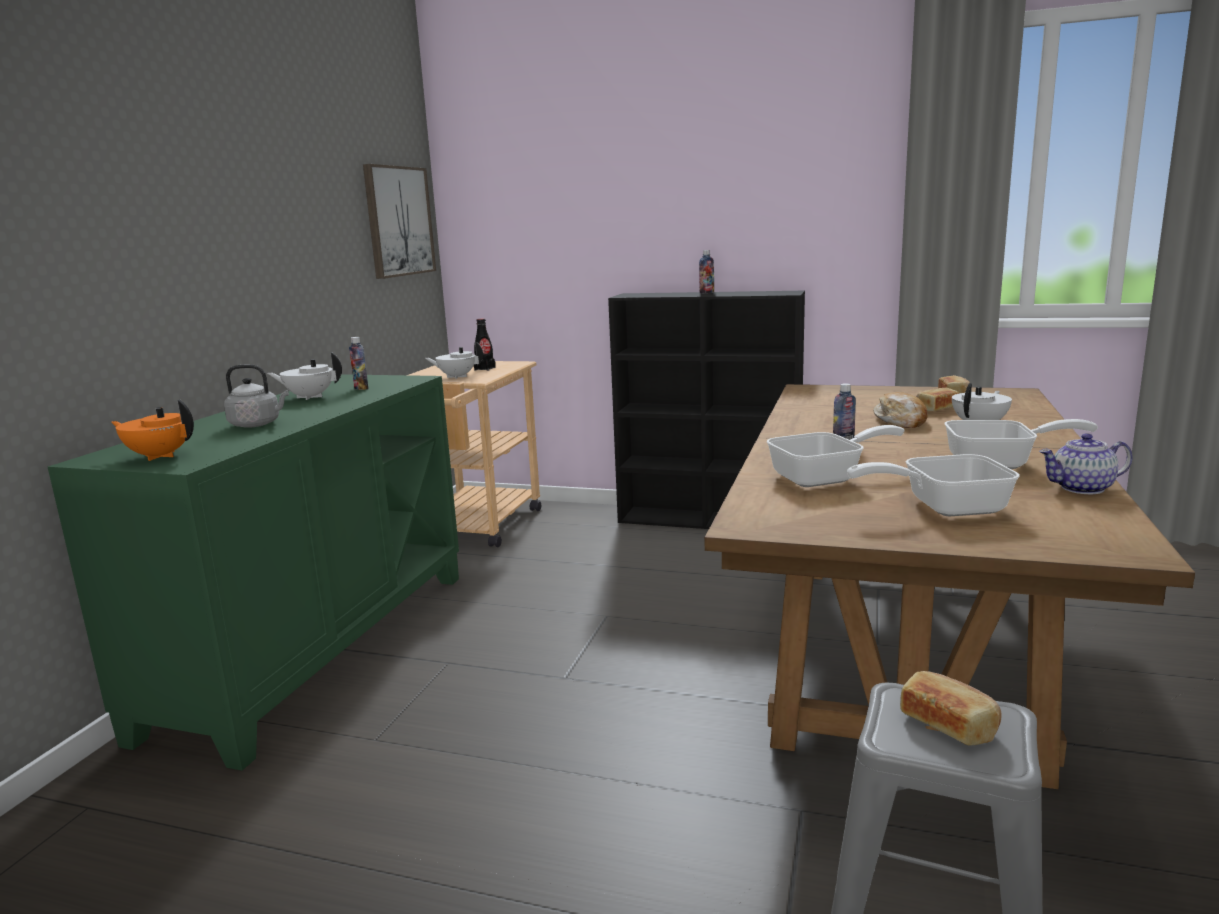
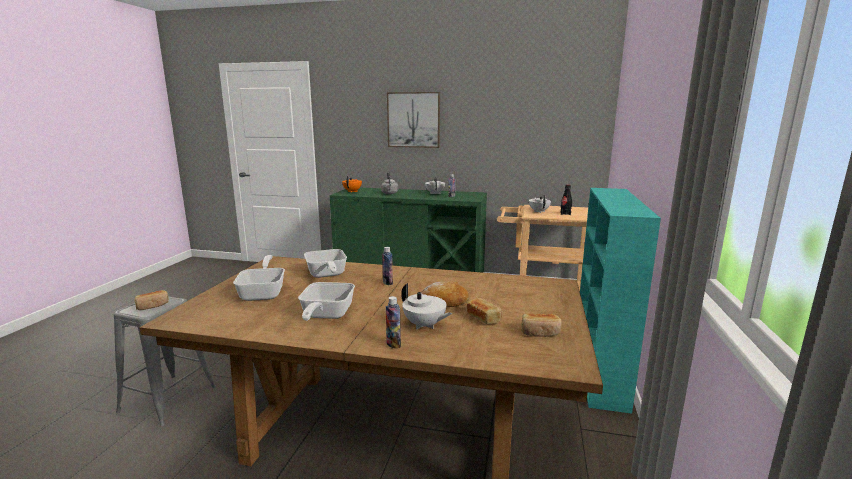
camera: 85 degrees right, 0 degrees up
(398, 221) = (566, 125): picture -> picture (413, 120)
(706, 292) = (628, 200): bottle -> bottle (393, 344)
(710, 520) = (600, 369): black bookcase -> turquoise bookcase
(1081, 488) = (262, 328): teapot -> none

